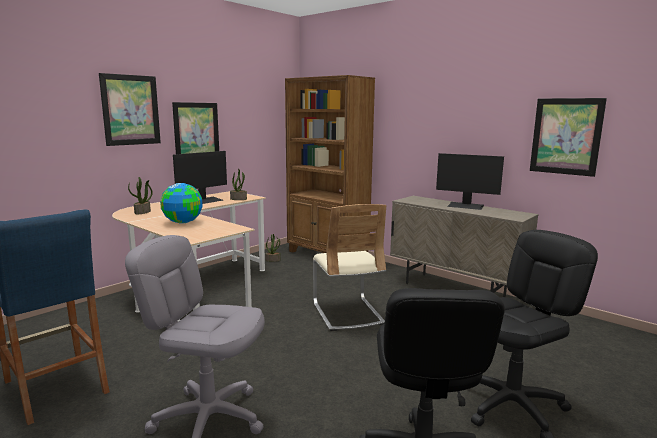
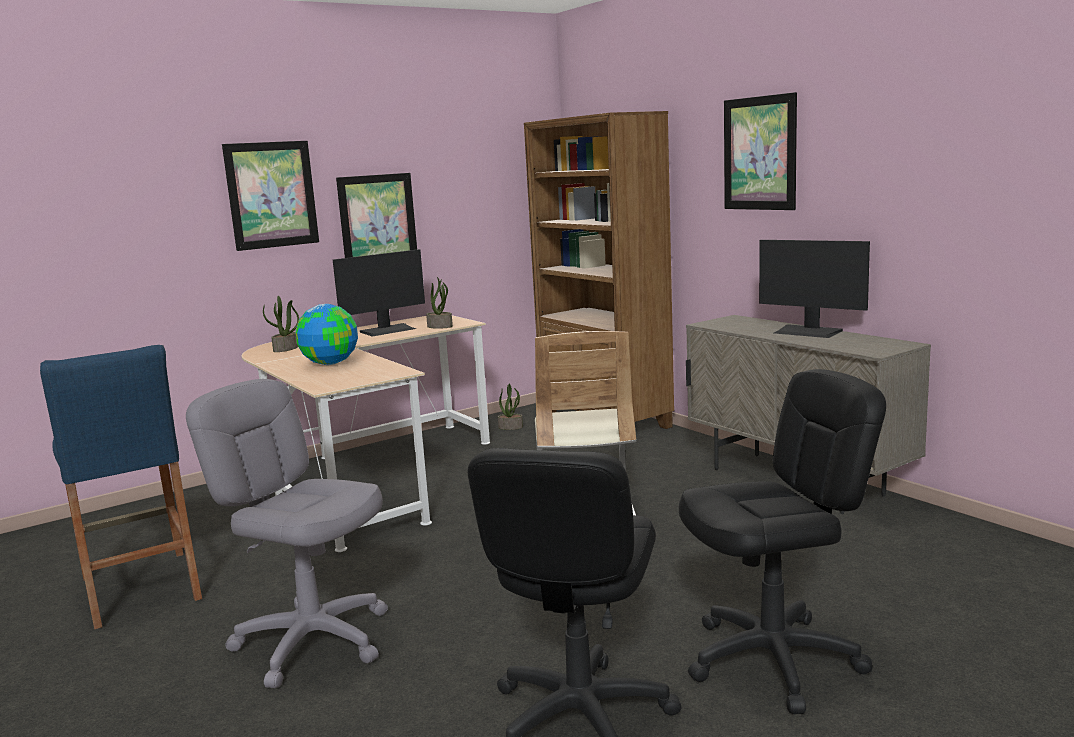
camera: 15 degrees right, 0 degrees up
(566, 136) = (970, 201): picture -> picture (760, 153)

